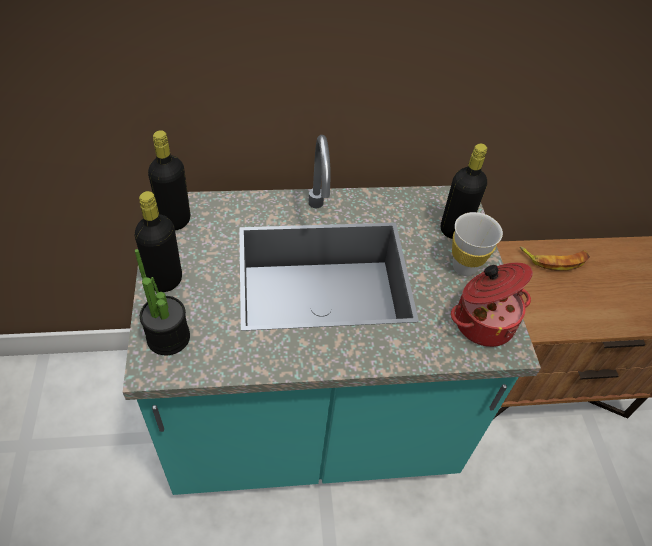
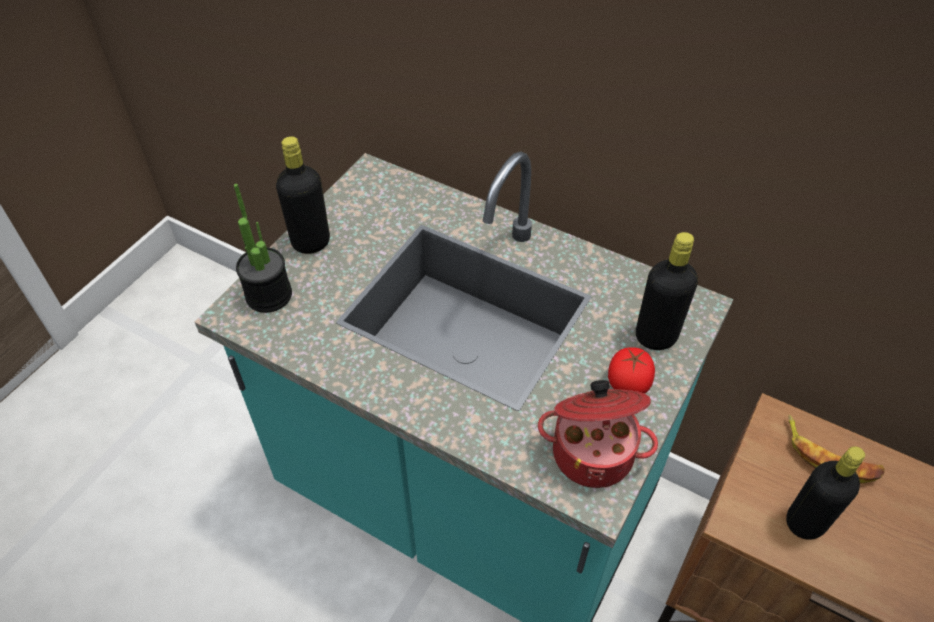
camera: 40 degrees right, 0 degrees up
(175, 220) = (367, 190): black bottle -> black bottle (805, 522)
(464, 267) = (628, 383): white cup -> tomato

